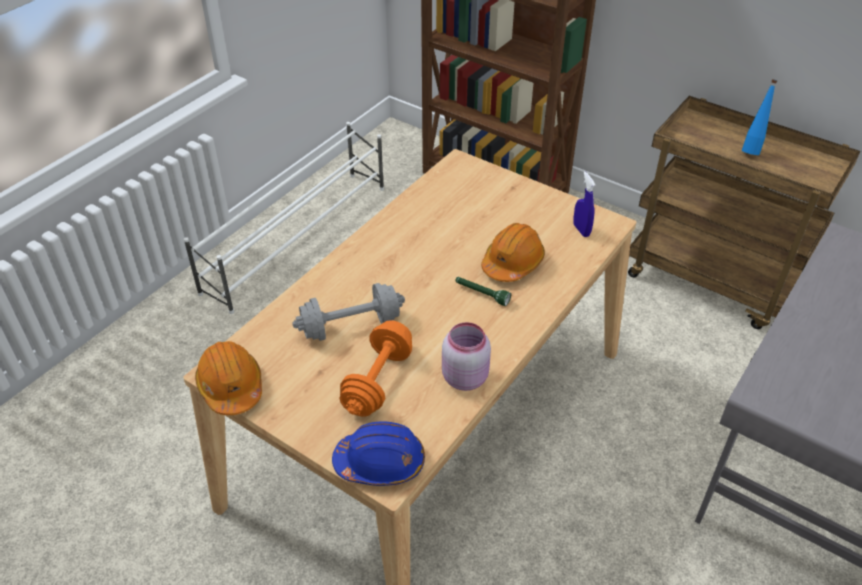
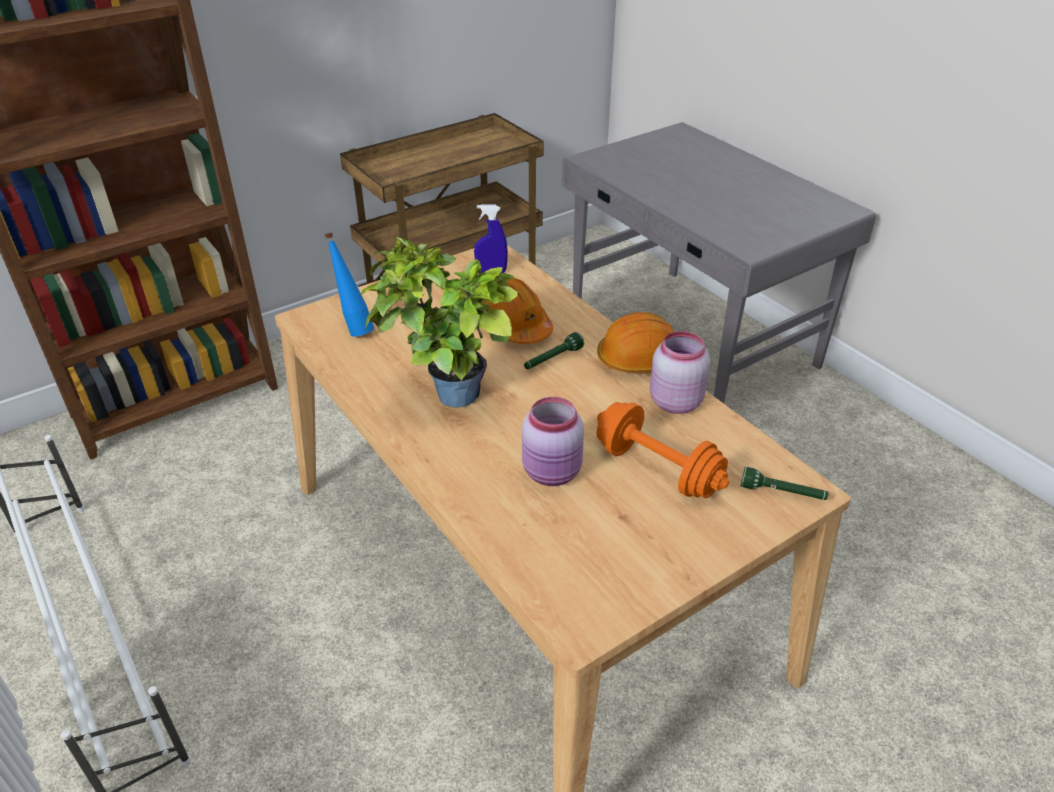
camera: 70 degrees left, 5 degrees down
(231, 386) = (615, 613): orange hard hat -> orange hard hat (641, 360)
(351, 326) = (553, 473): grey dumbbell -> pink jar
(380, 462) = (782, 493): blue hard hat -> green flashlight
(404, 253) = (446, 400): none -> potted plant
(751, 149) = (439, 158): blue bottle -> blue bottle (354, 329)

